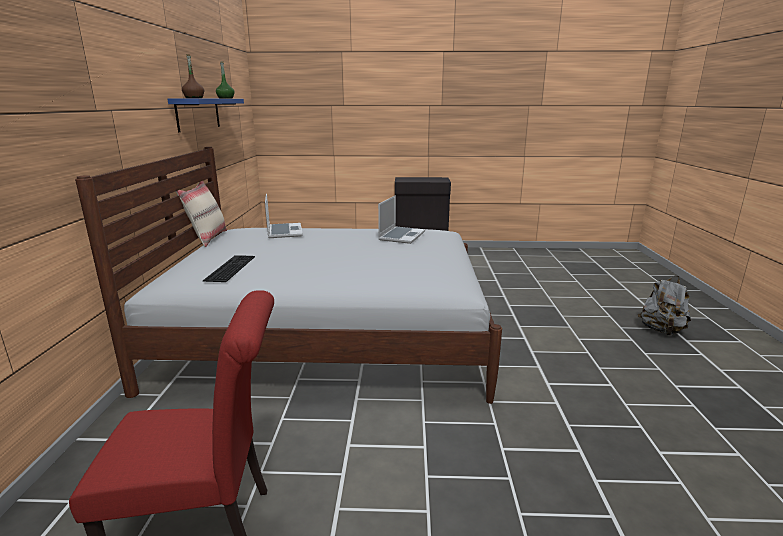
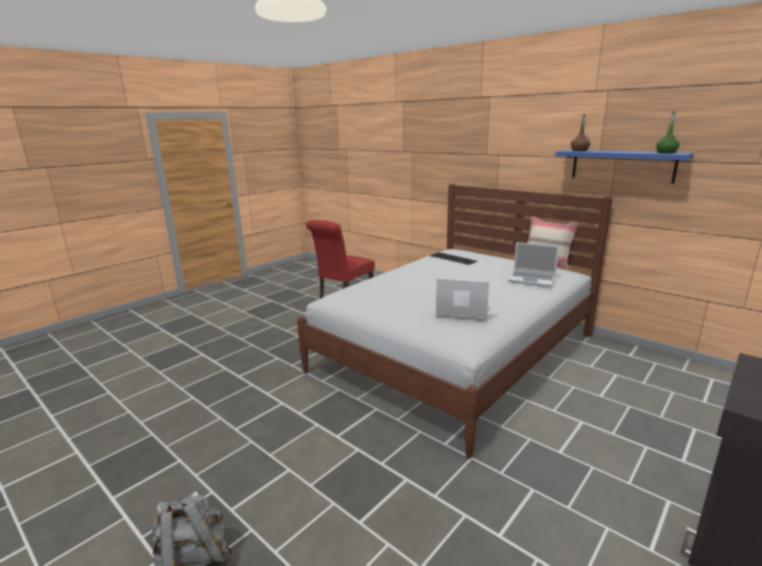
camera: 130 degrees right, 0 degrees up
(401, 236) = (461, 311): laptop -> laptop turned 135 degrees clockwise

